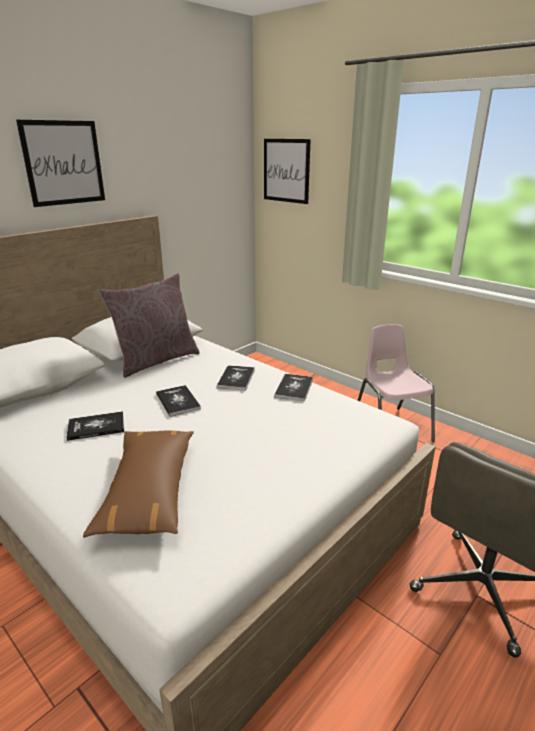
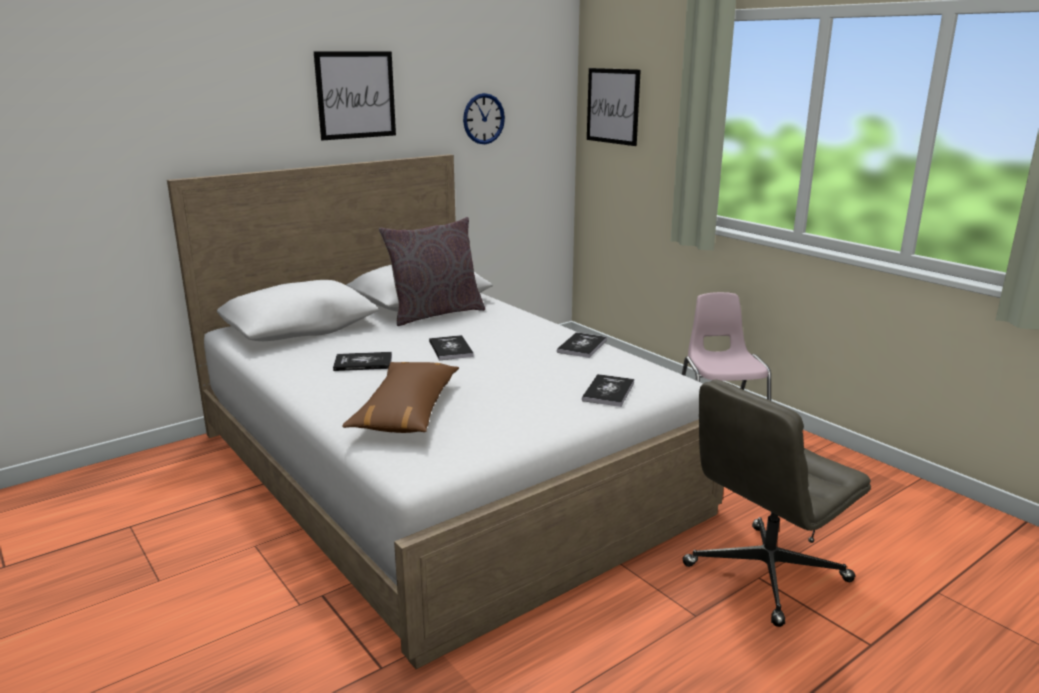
camera: 10 degrees right, 5 degrees down
(180, 183) = (483, 119): none -> wall clock
(236, 378) = (520, 334): book -> book (608, 391)

